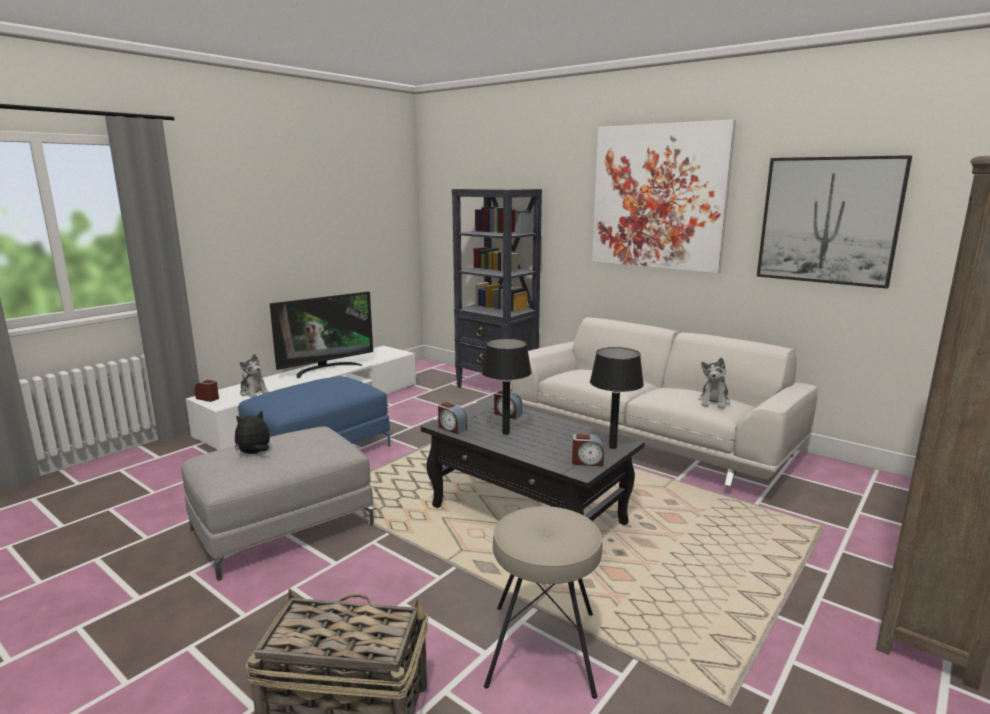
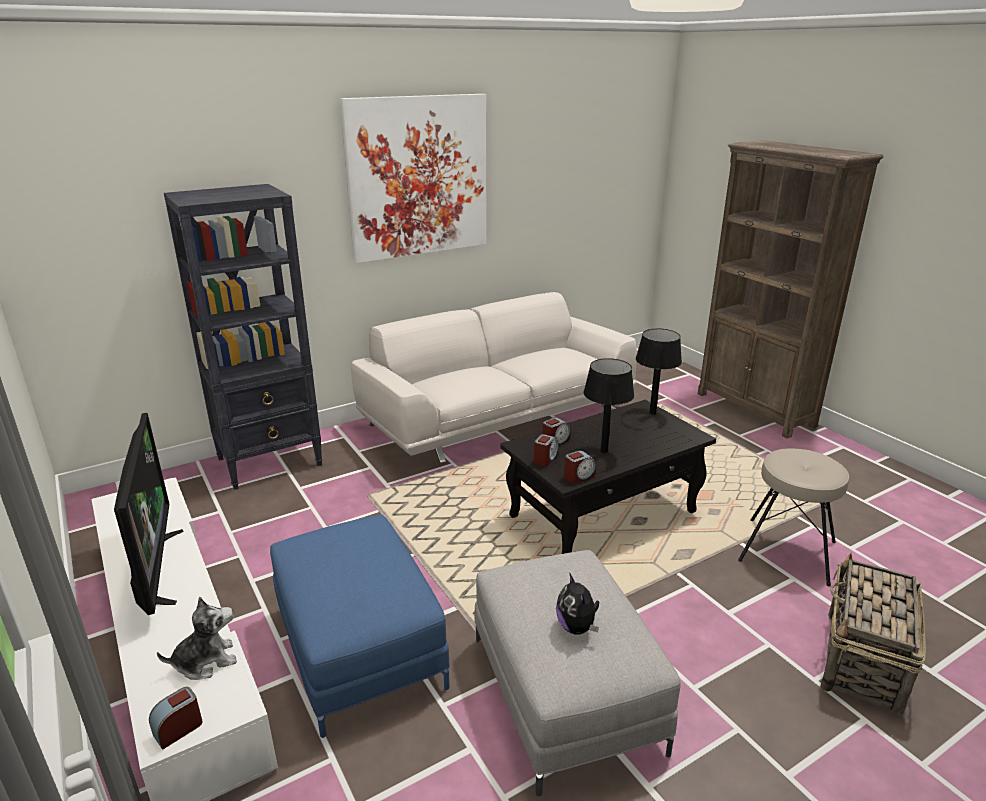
camera: 70 degrees left, 10 degrees up
(587, 462) = (678, 429): alarm clock -> alarm clock (545, 458)
(714, 402) = (570, 355): plush toy -> none
(828, 220) = (555, 181): picture -> none

